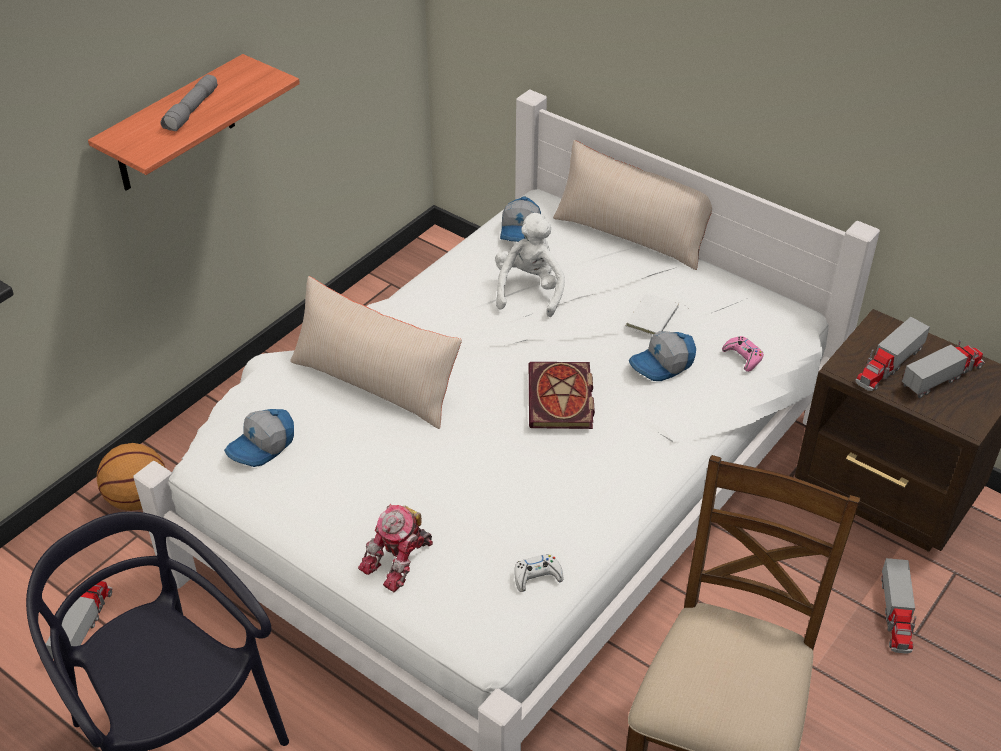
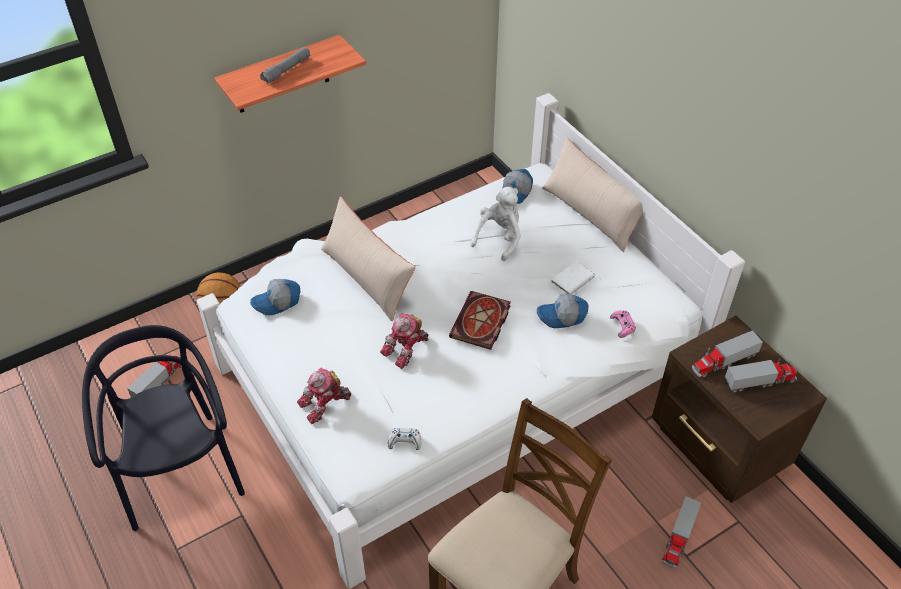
camera: 20 degrees right, 5 degrees up
(478, 458) = (406, 349): none -> toy robot

